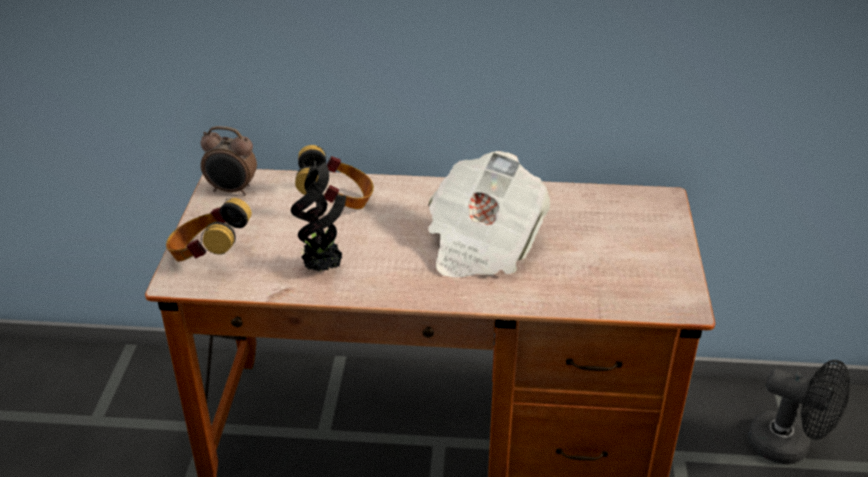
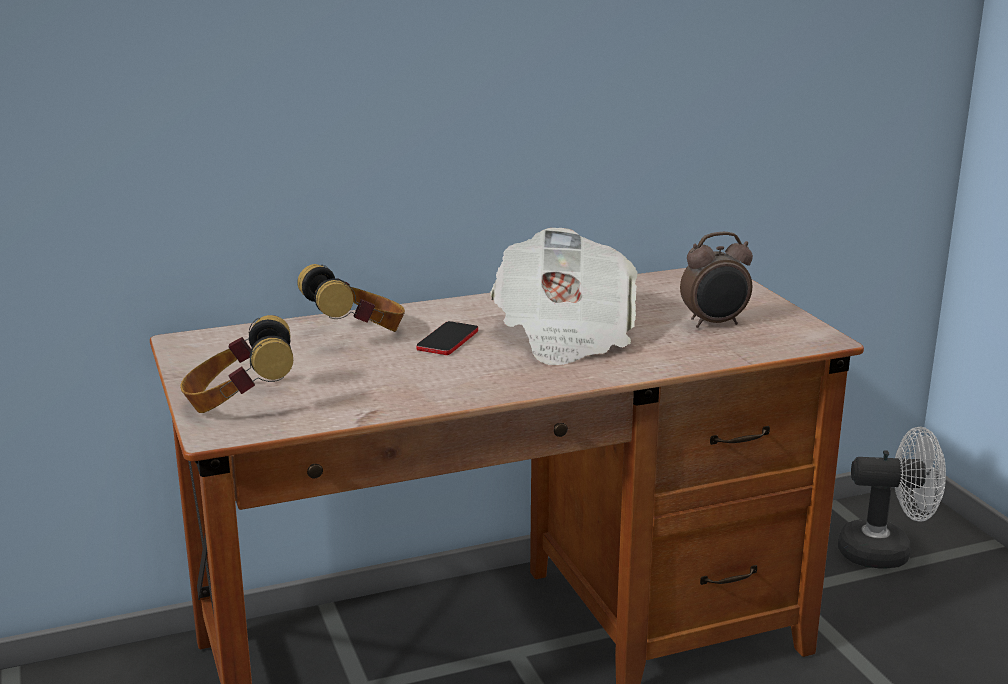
camera: 25 degrees left, 15 degrees down
(232, 190) = (209, 348): alarm clock -> alarm clock (714, 323)
(324, 268) = (401, 386): potted plant -> none
(394, 226) = (448, 340): none -> phone
(788, 446) = (886, 552): black fan -> white fan

